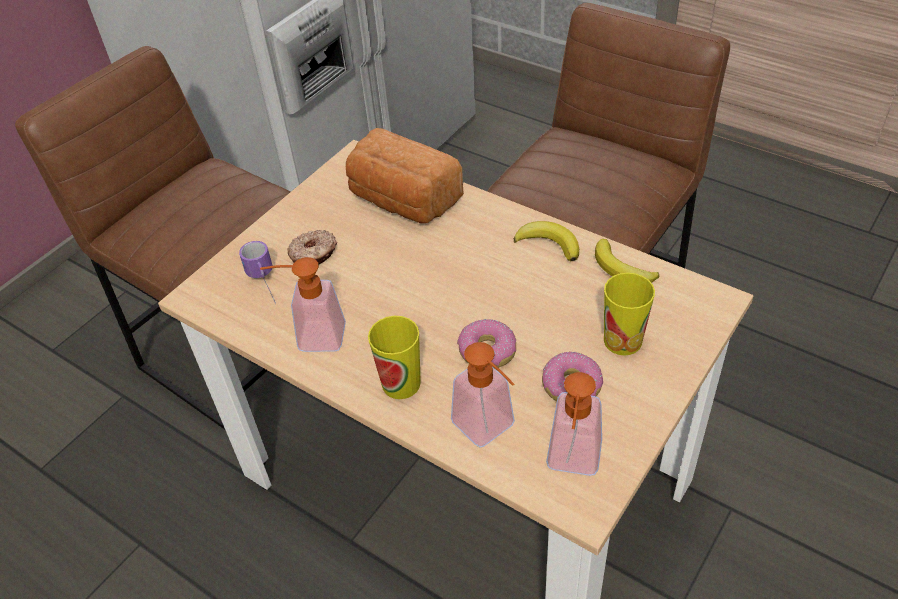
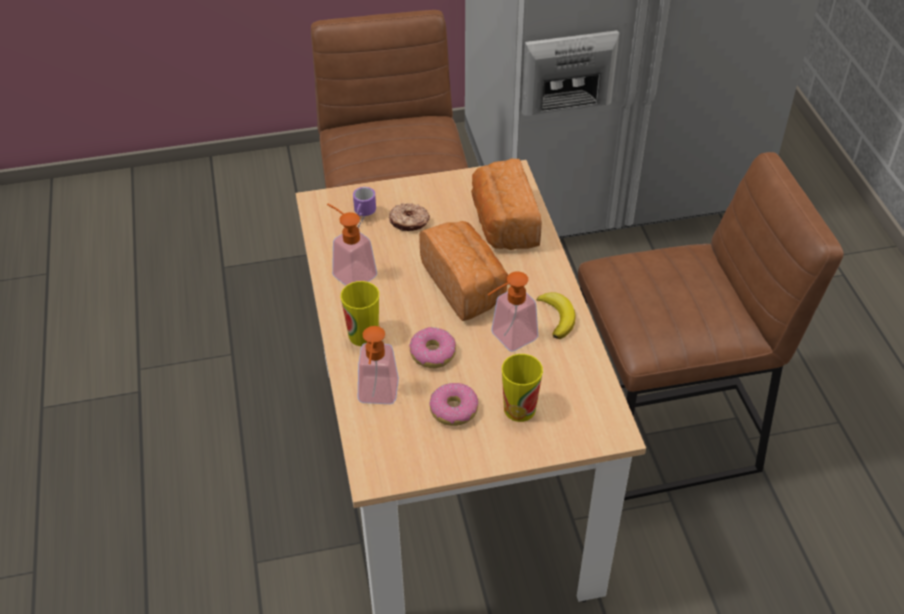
camera: 40 degrees right, 0 degrees up
(437, 272) = (465, 285): none -> bread
(572, 463) = (397, 450): soap dispenser -> soap dispenser (507, 339)
(621, 269) = (582, 366): banana -> none

